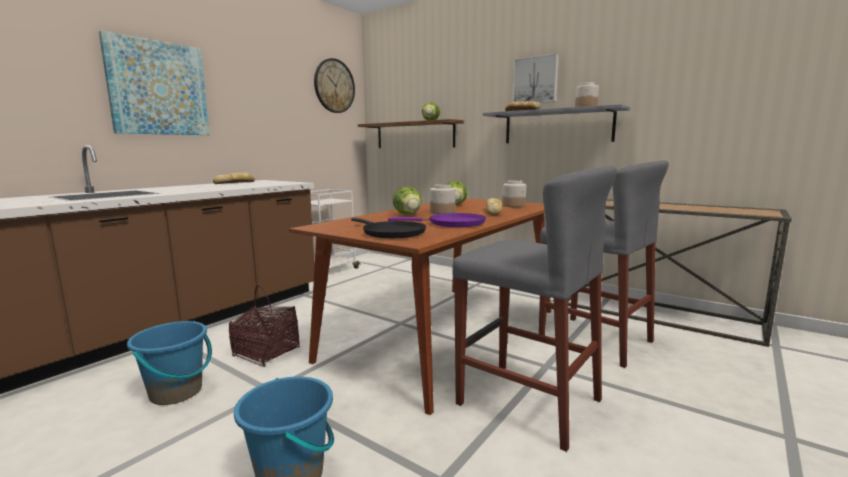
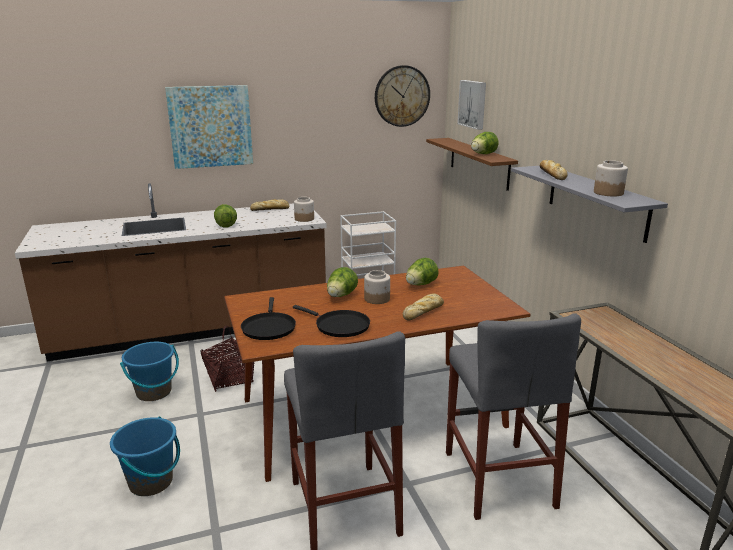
camera: 35 degrees right, 10 degrees up
(205, 189) = (225, 225): none -> lettuce
(452, 224) = (339, 326): purple frying pan -> black frying pan
(514, 205) = (473, 302): jar -> jar (304, 219)
(535, 80) = (583, 134): picture -> picture (473, 104)

